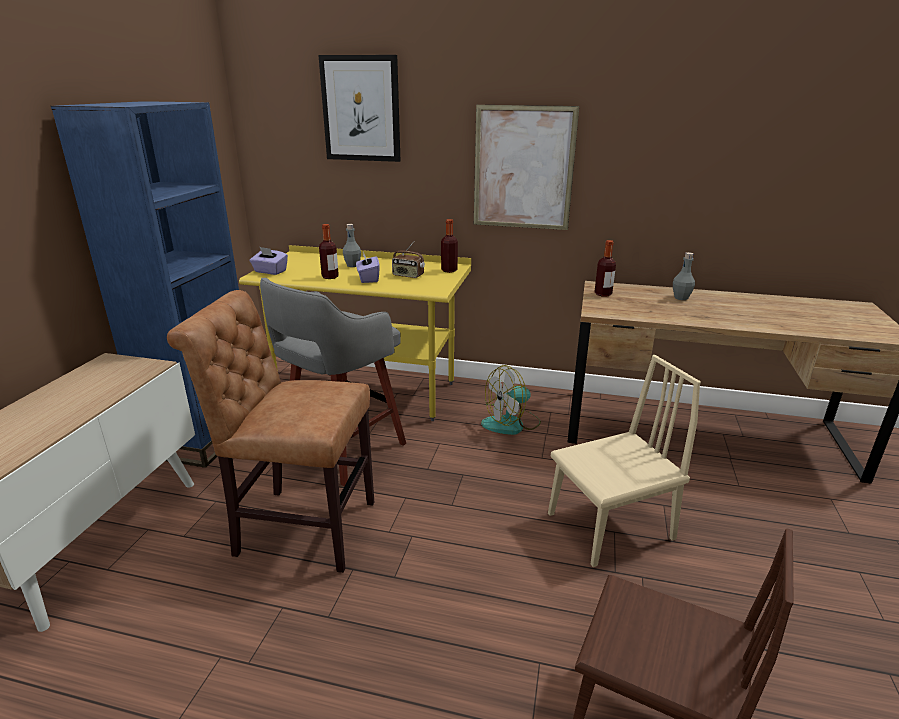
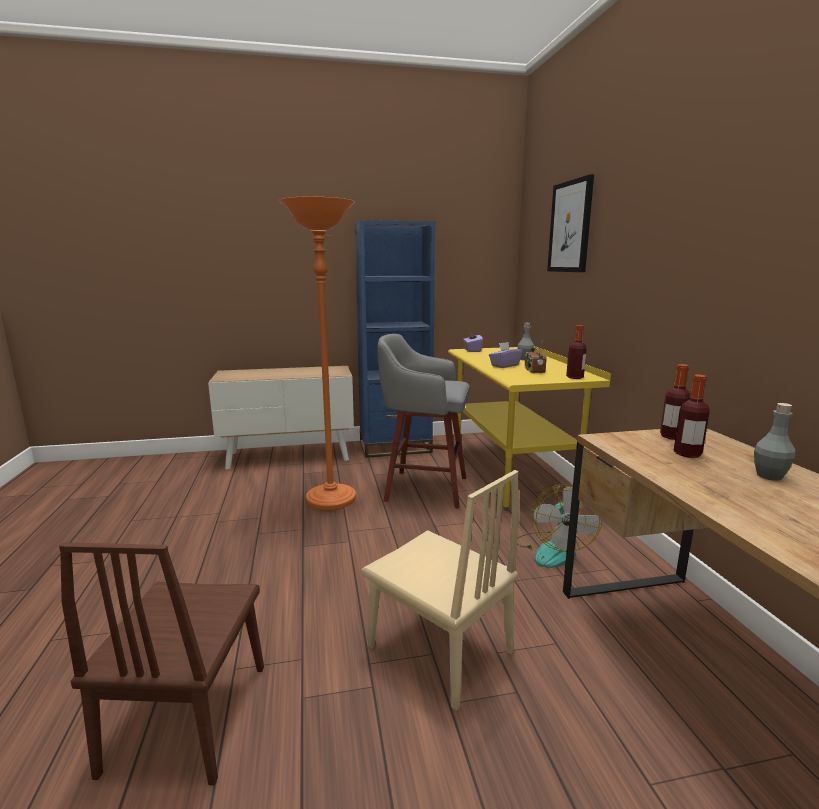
camera: 65 degrees right, 10 degrees down
(299, 527) = (331, 500): brown chair -> orange floor lamp
(330, 277) = (489, 359): bottle -> bottle (687, 454)
(511, 424) = (552, 550): fan -> fan turned 120 degrees counterclockwise
(523, 168) = (664, 278): picture -> none

